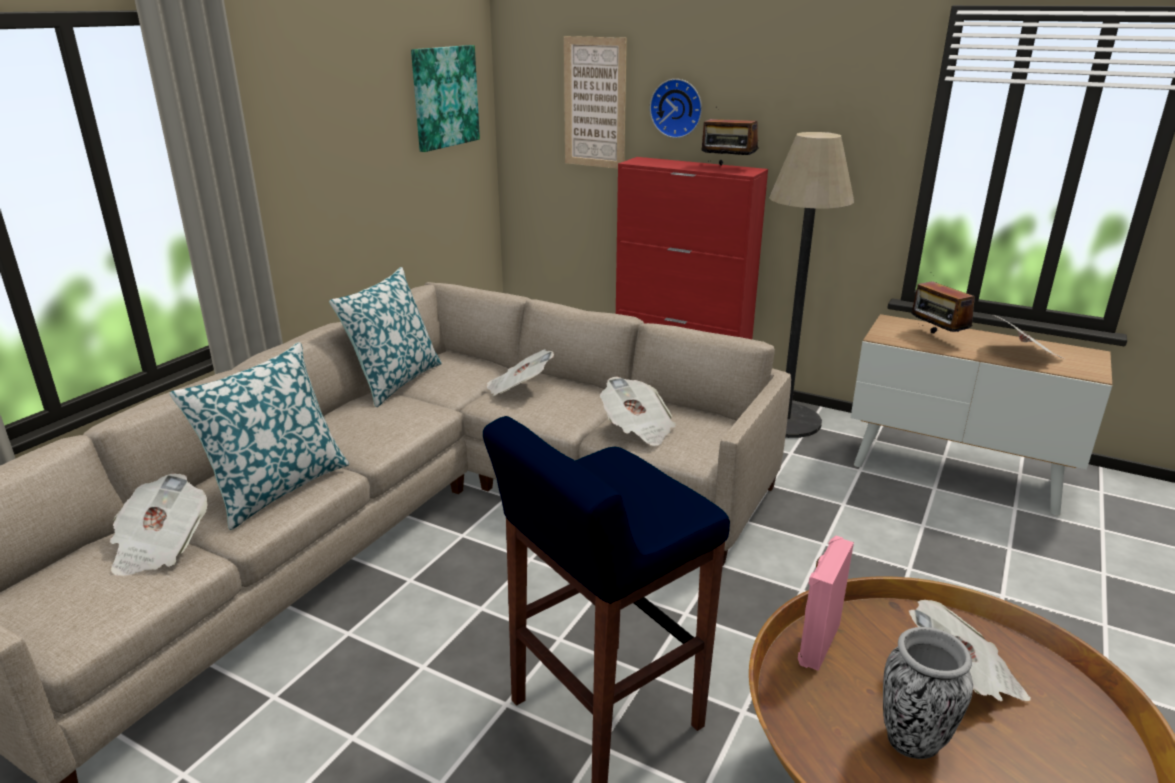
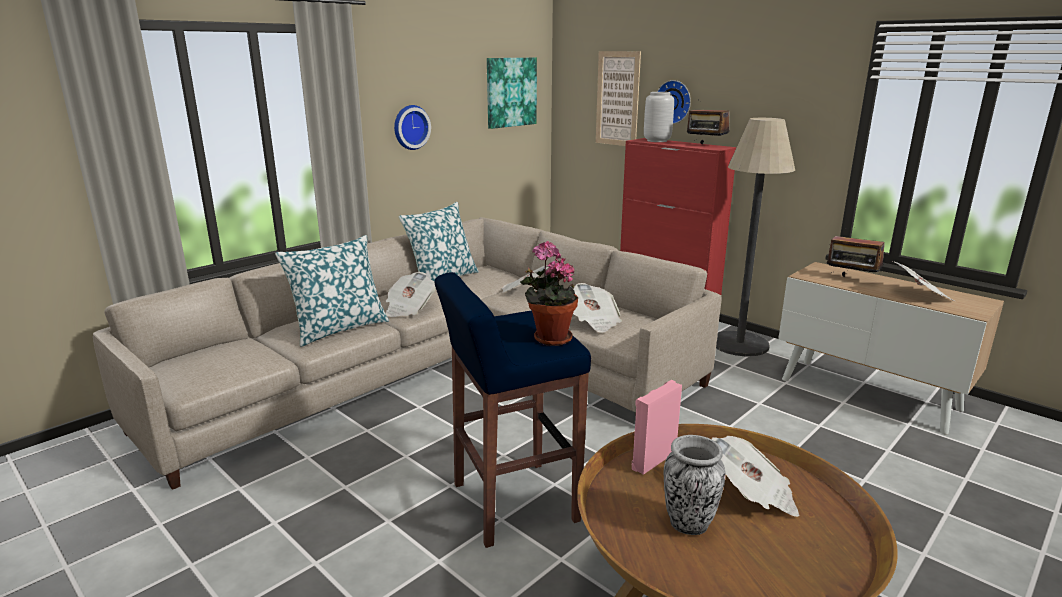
camera: 15 degrees right, 5 degrees down
(160, 547) = (256, 349): newspaper -> newspaper (409, 308)
(317, 160) = (410, 127): none -> wall clock
(659, 162) = (657, 141): none -> grey vase
(662, 499) = (549, 338): none -> potted plant
(936, 337) = (851, 279): radio -> radio turned 45 degrees counterclockwise

